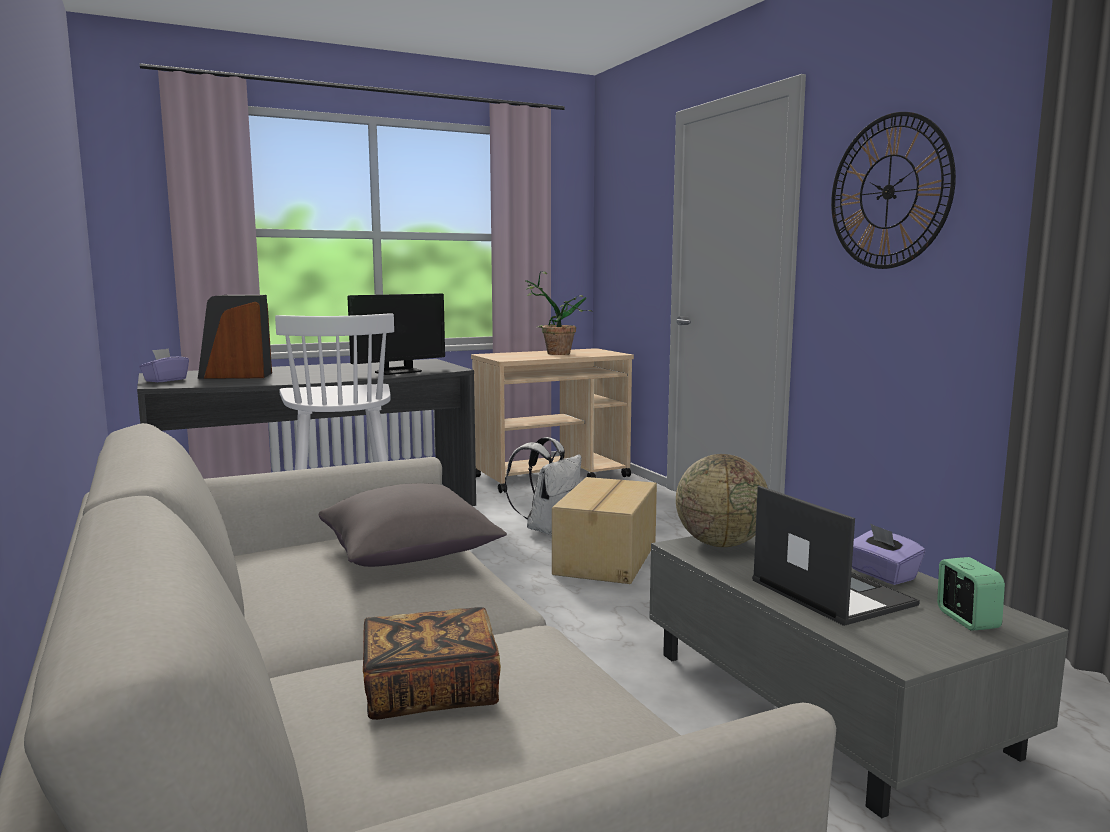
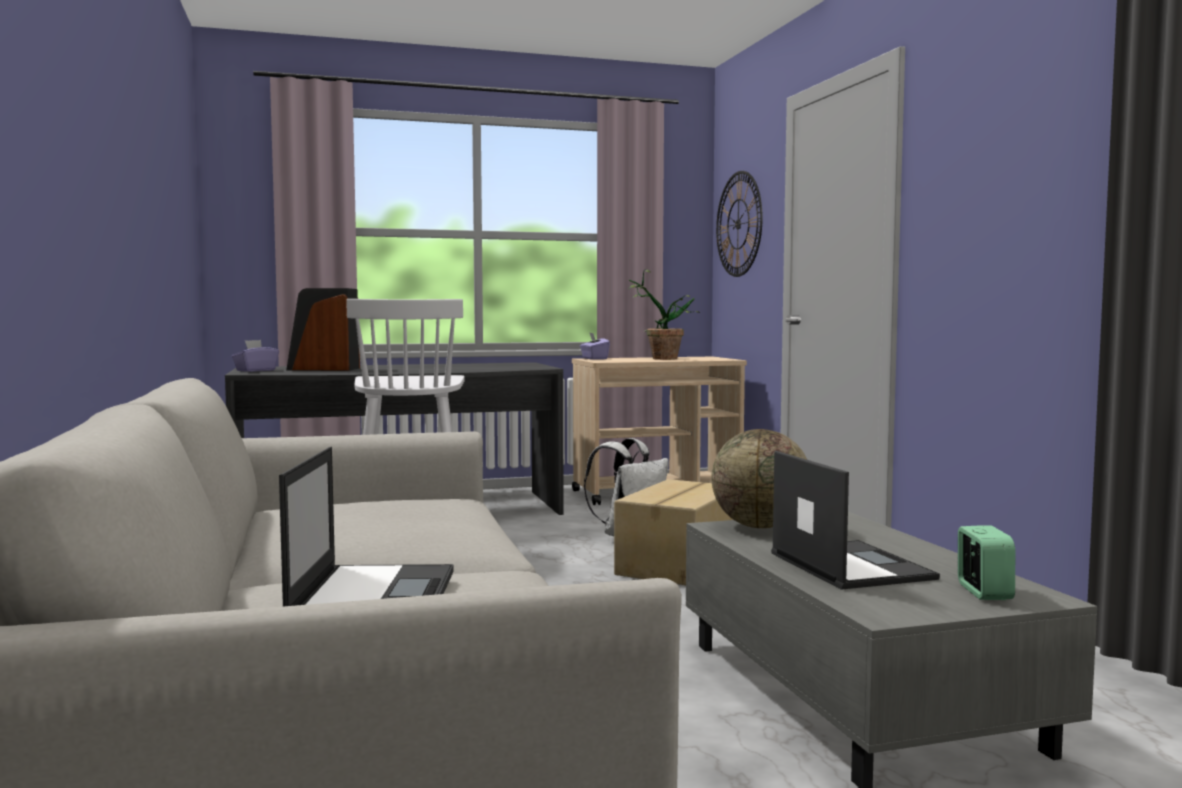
camera: 10 degrees right, 5 degrees down
(398, 372) = (484, 369): monitor -> none
(409, 555) = (425, 513): grey pillow -> none
(431, 692) = (374, 594): book -> laptop
(882, 575) = (919, 556): purple tissue box -> purple tissue box (594, 359)
(888, 192) = (983, 163): wall clock -> wall clock (738, 224)

